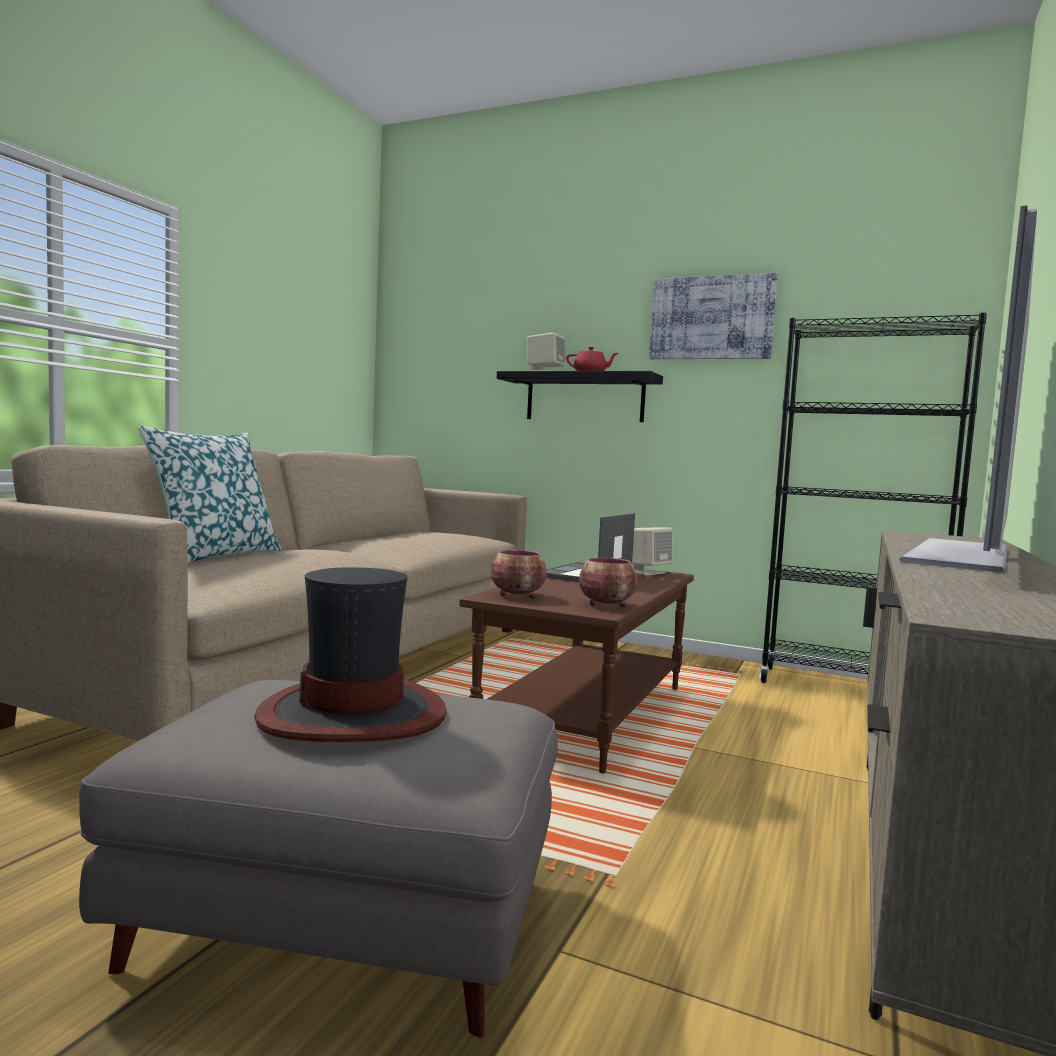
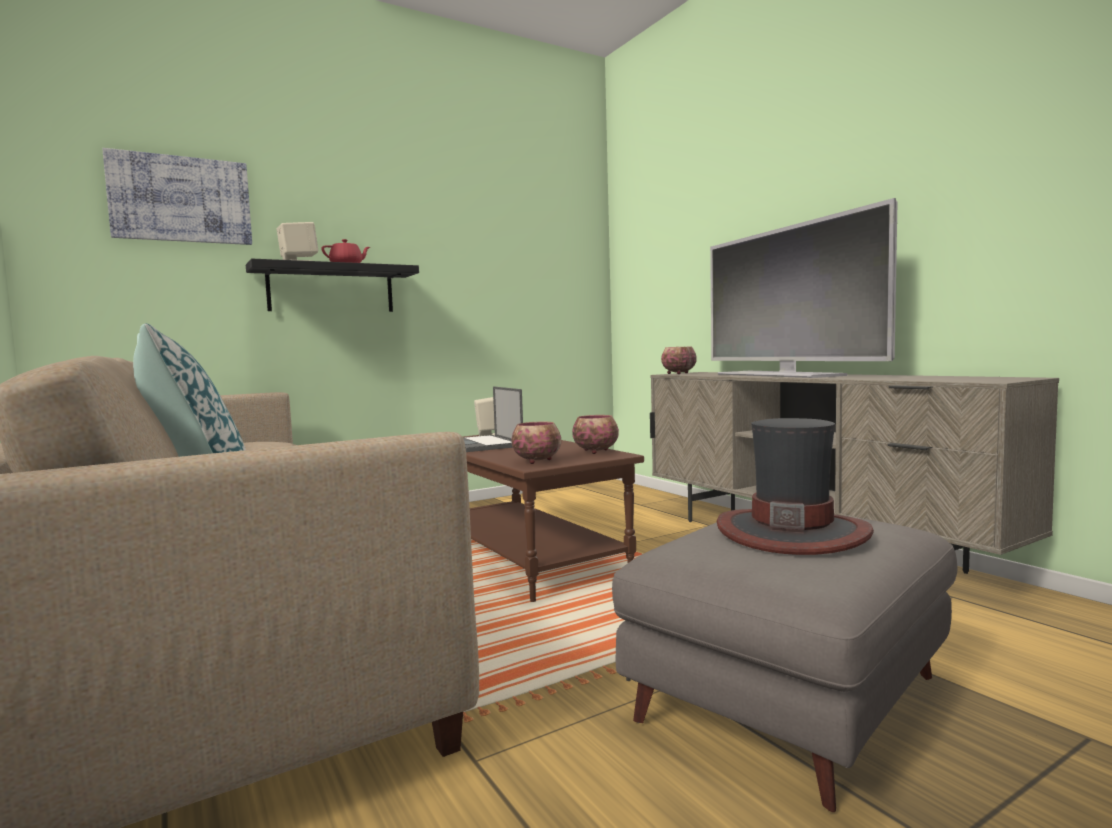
camera: 55 degrees left, 0 degrees up
(711, 318) = (439, 222): picture -> picture (181, 199)
(849, 688) = (577, 492): black bookcase -> none
(918, 534) = (678, 373): none -> bowl

